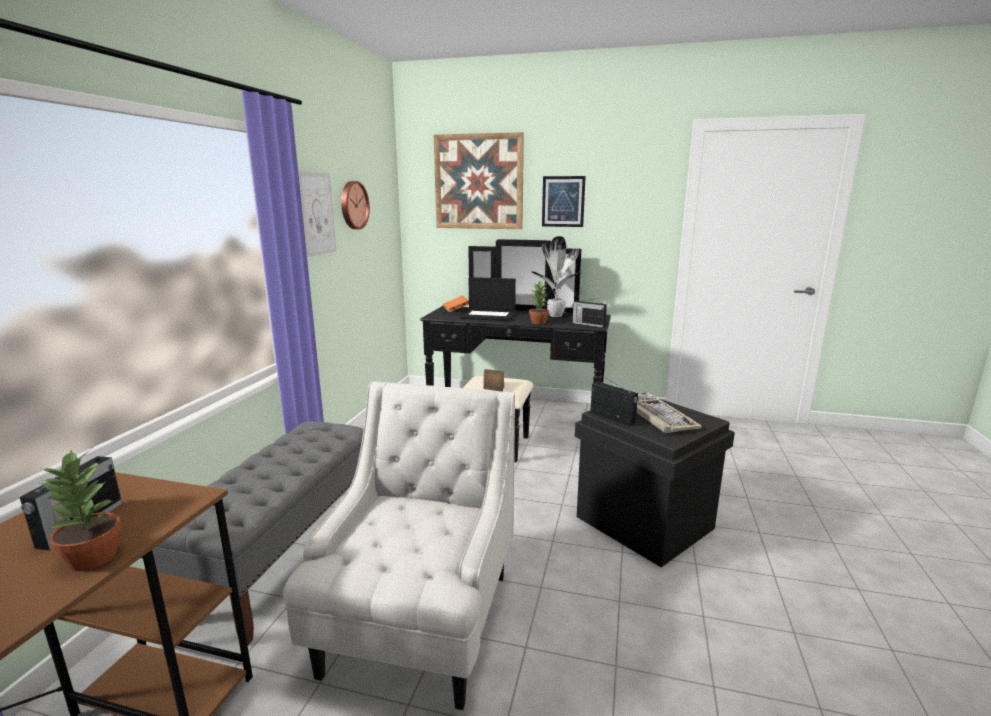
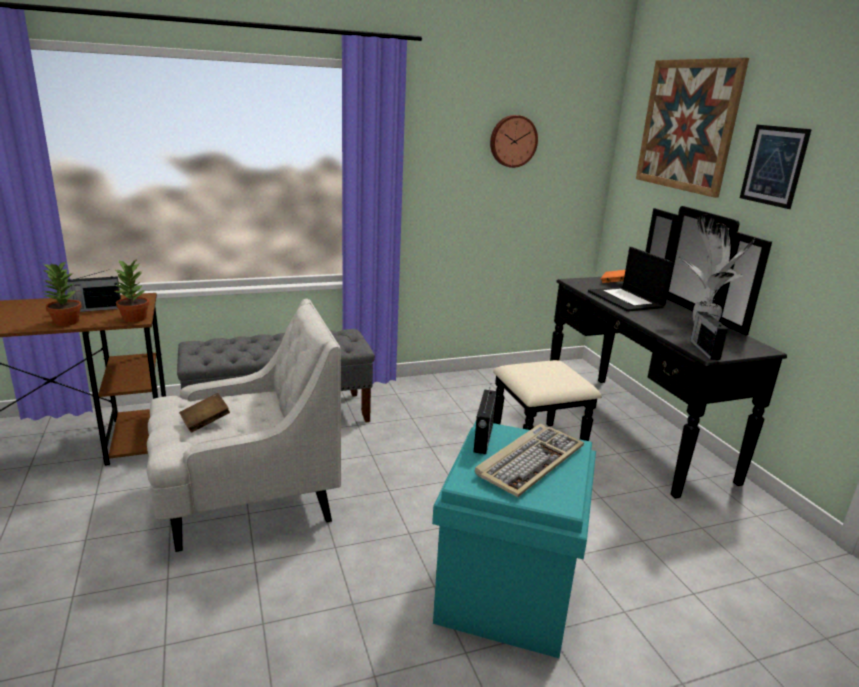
camera: 55 degrees right, 5 degrees up
(317, 214) = (446, 146): picture -> none
(493, 387) = (537, 375): brown book -> brown book (205, 422)
(539, 322) = (653, 325): potted plant -> potted plant (135, 319)
(642, 522) = (506, 589): black storage box -> turquoise storage box

